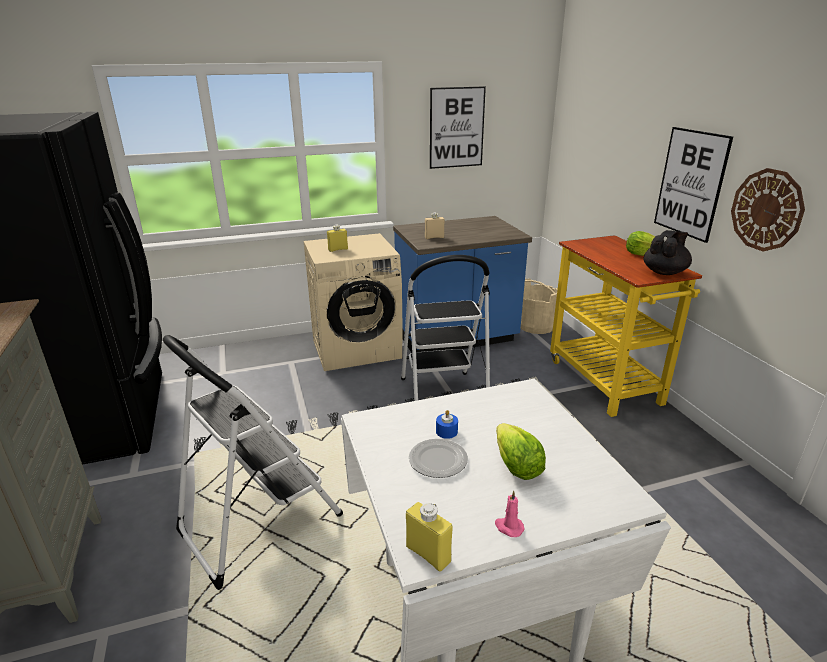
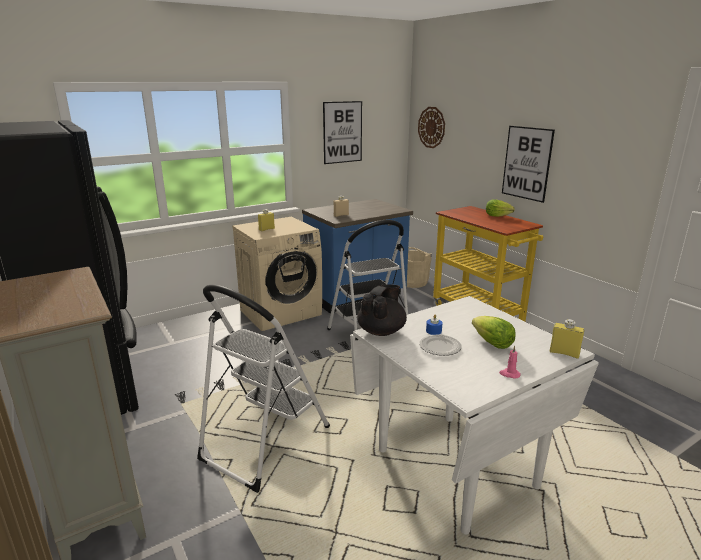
camera: 15 degrees left, 5 degrees down
(428, 554) = (470, 395): yellow bottle -> yellow bottle (564, 353)
(664, 272) = (518, 225): black teapot -> black teapot (381, 331)
(766, 210) = (583, 176): wall clock -> wall clock (431, 127)

